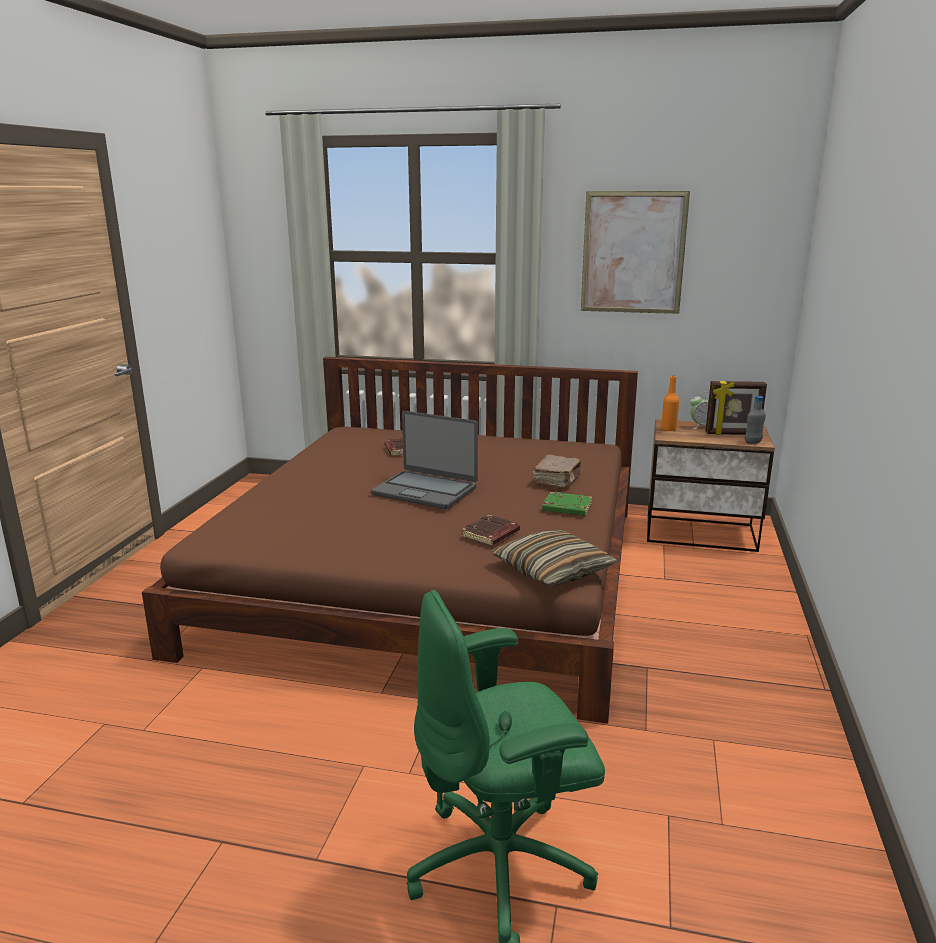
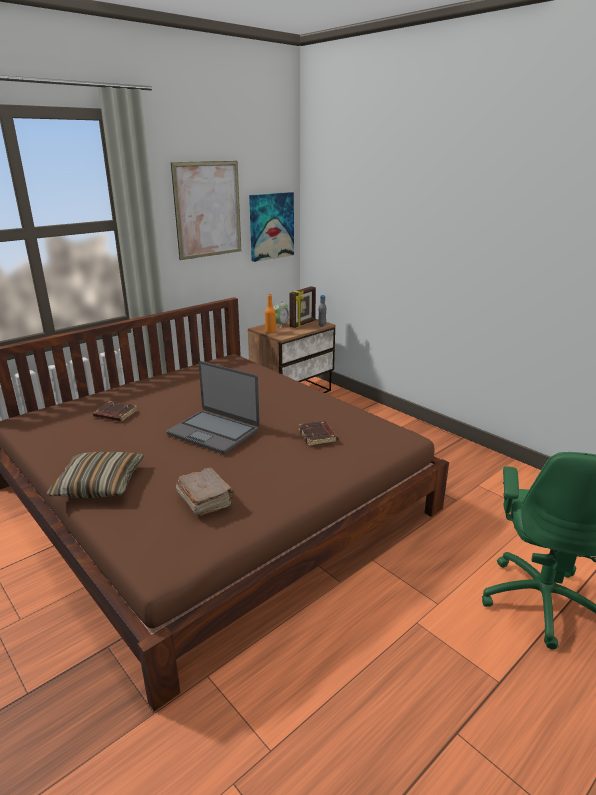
camera: 55 degrees left, 5 degrees up
(425, 490) = (214, 432): laptop -> laptop turned 60 degrees clockwise
(552, 571) = (388, 437): pillow -> pillow (99, 484)
(557, 480) = (264, 388): brown book -> brown book (205, 500)
(566, 508) = (309, 401): green book -> none
(741, 286) = (271, 226): none -> picture

